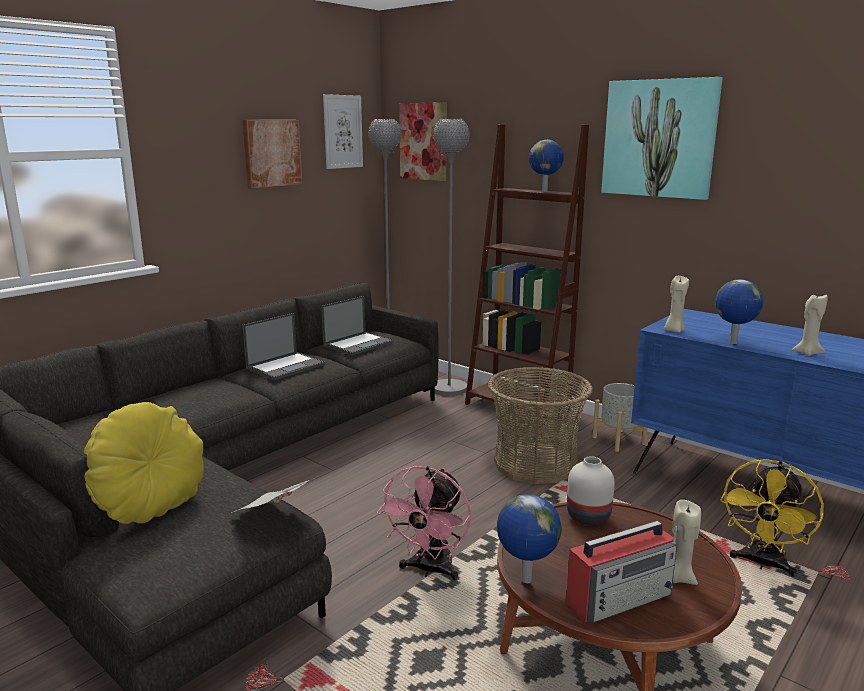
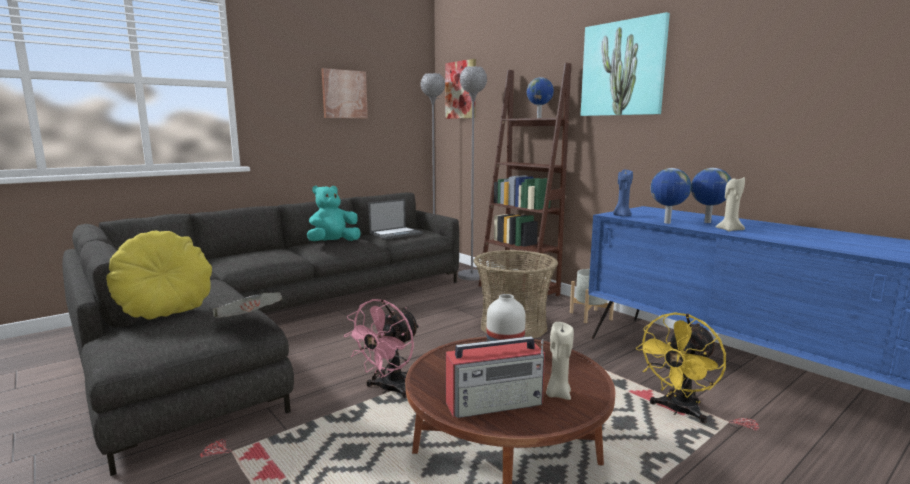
camera: 10 degrees right, 5 degrees down
(286, 366) = (333, 243): laptop -> turquoise plush toy
(343, 132) = (402, 83): picture -> none
(525, 580) = (421, 384): globe -> globe (707, 222)
(674, 330) = (621, 215): beige candle -> blue candle

